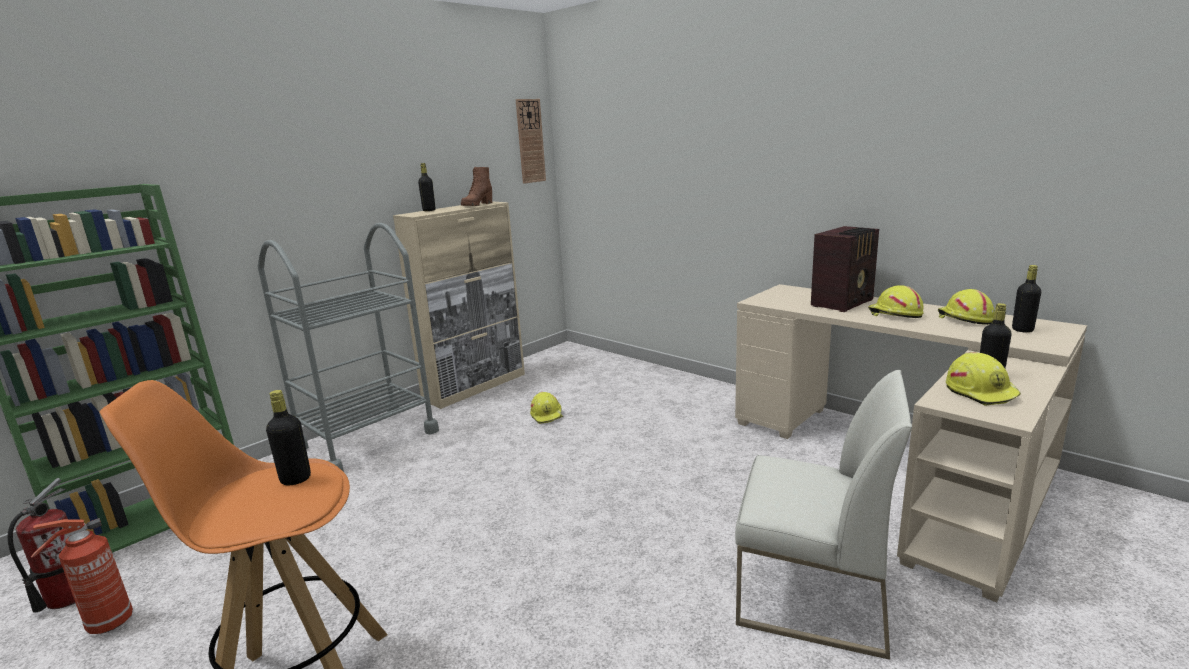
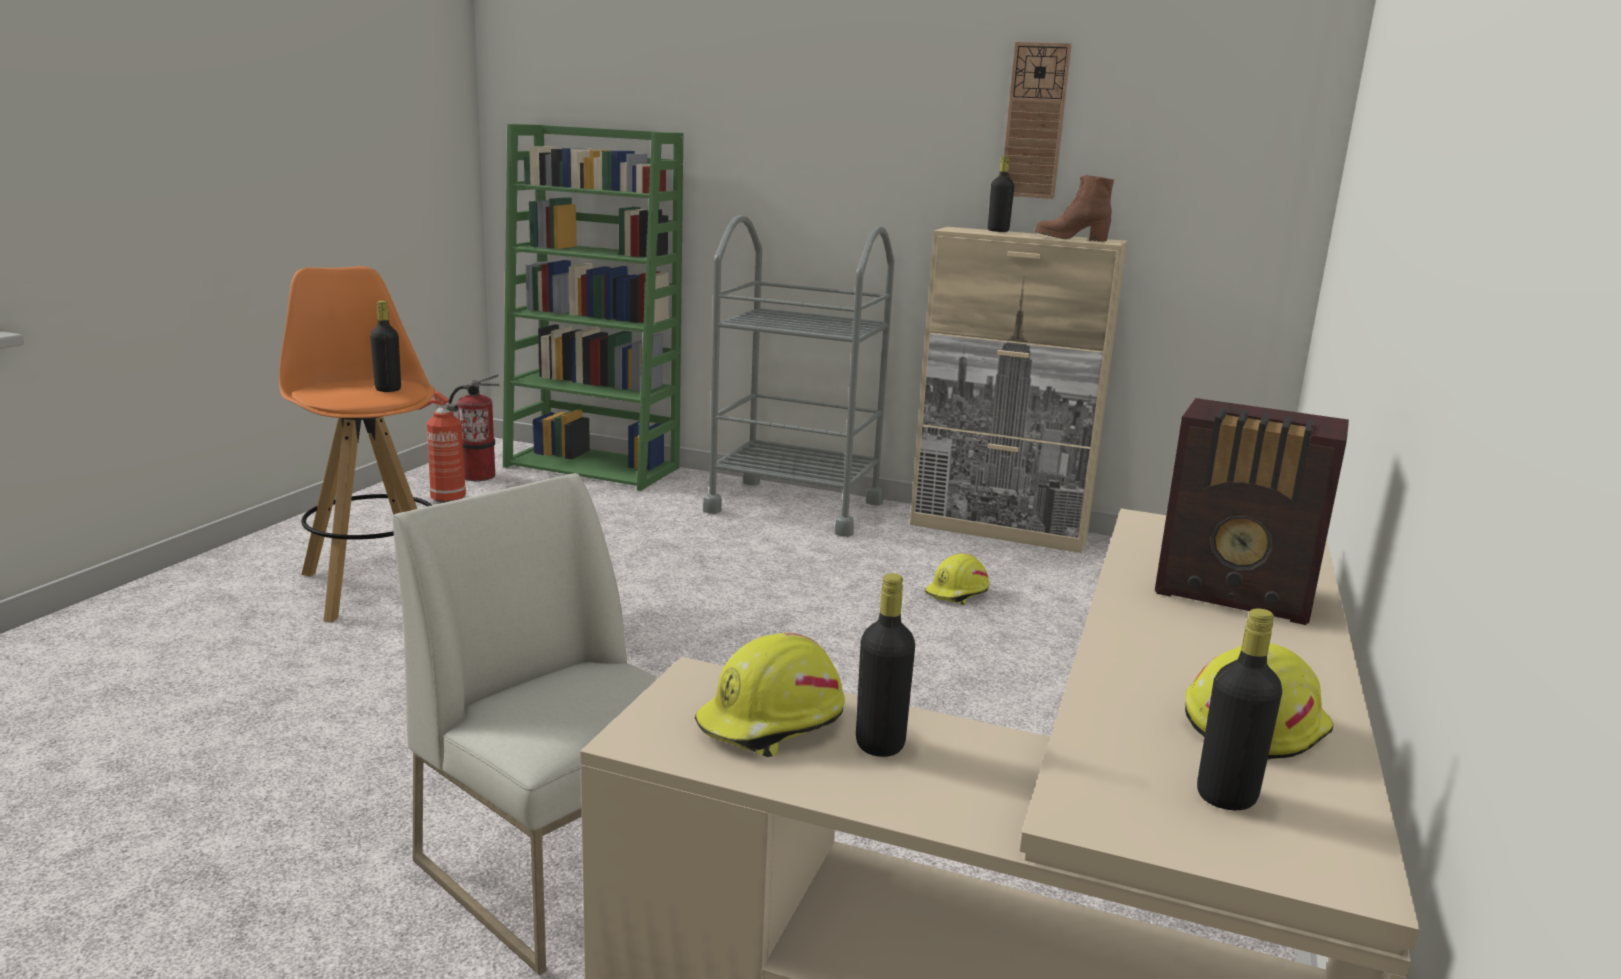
camera: 65 degrees right, 0 degrees up
(530, 141) = (1275, 149): wall clock -> wall clock (1035, 121)
(811, 596) = (565, 867): white chair -> white chair turned 135 degrees clockwise
(894, 314) = (1198, 643): yellow hard hat -> none

